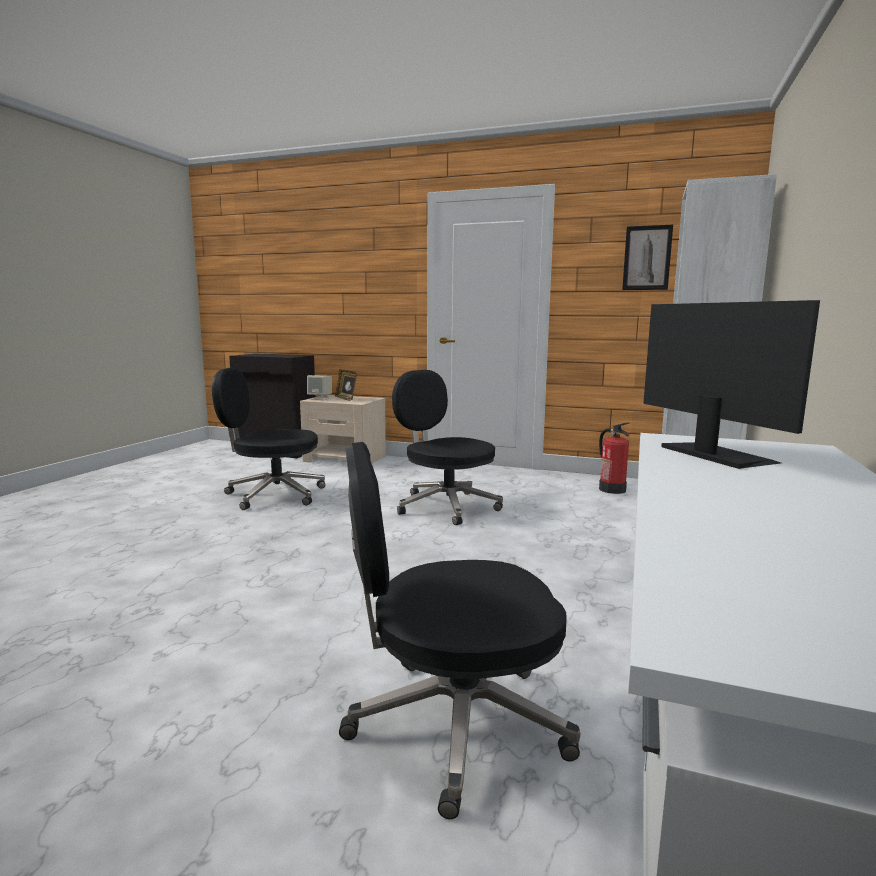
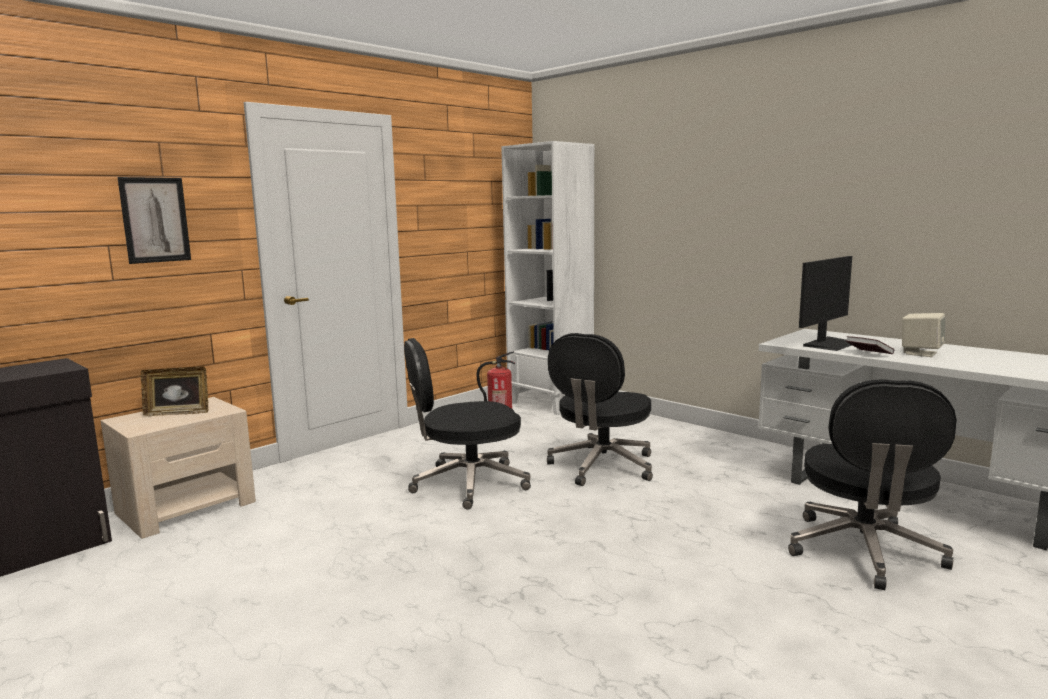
camera: 65 degrees left, 0 degrees up
(273, 495) = (291, 576): black office chair -> black office chair (601, 466)
(320, 398) = (141, 425): beige speaker -> beige speaker (920, 353)
(647, 258) = (470, 197): picture -> picture (155, 220)
(672, 469) = (868, 354): none -> book
(715, 454) = (830, 344): monitor -> monitor turned 135 degrees clockwise

